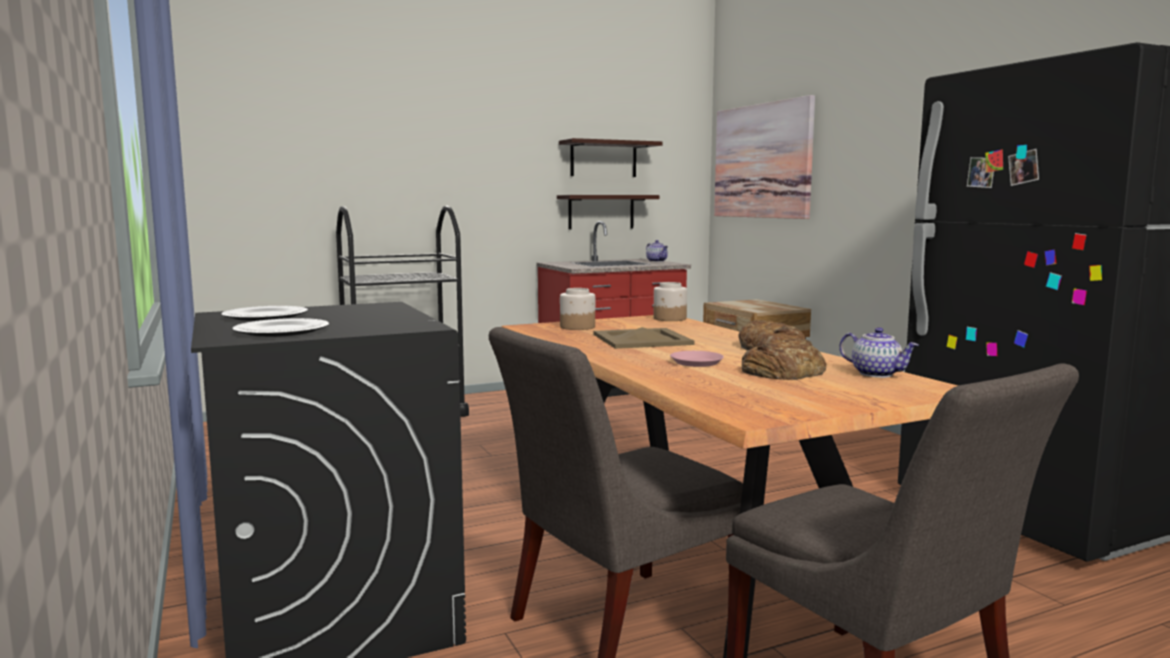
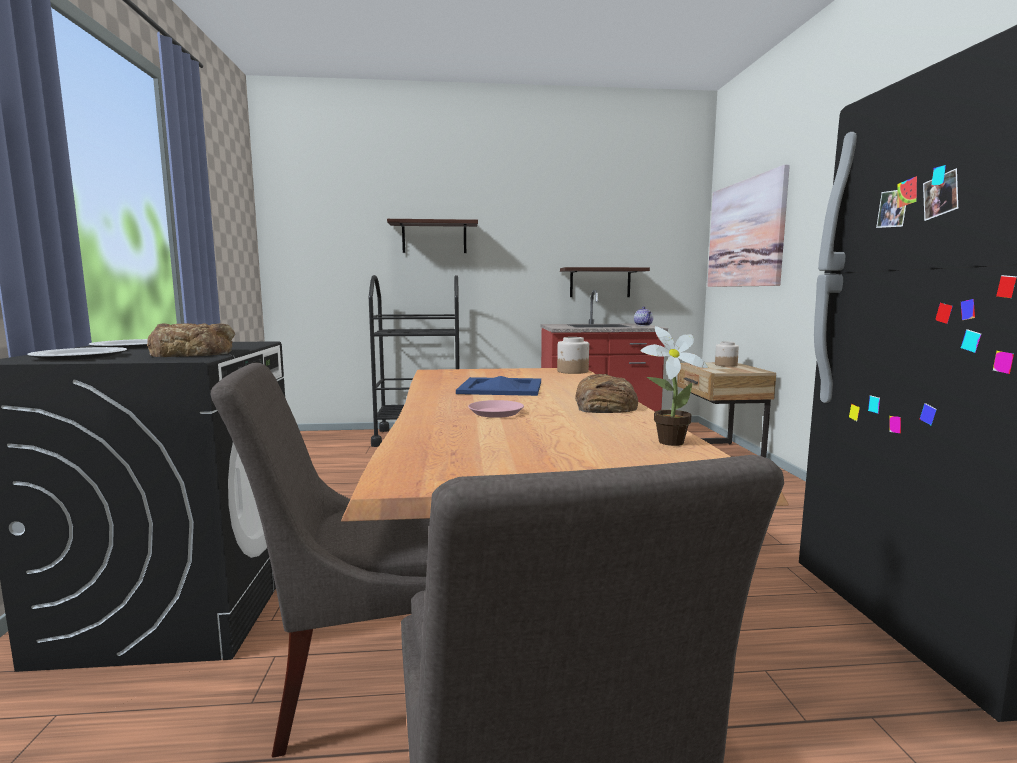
camera: 20 degrees right, 0 degrees up
(577, 327) = (472, 374): jar -> jar (725, 365)
(603, 159) = (603, 237): shelf -> shelf (434, 237)
(641, 339) = (500, 387): beige tray -> blue tray
(783, 371) = (563, 429): bread -> bread (193, 353)
(877, 374) = (666, 442): teapot -> potted plant

